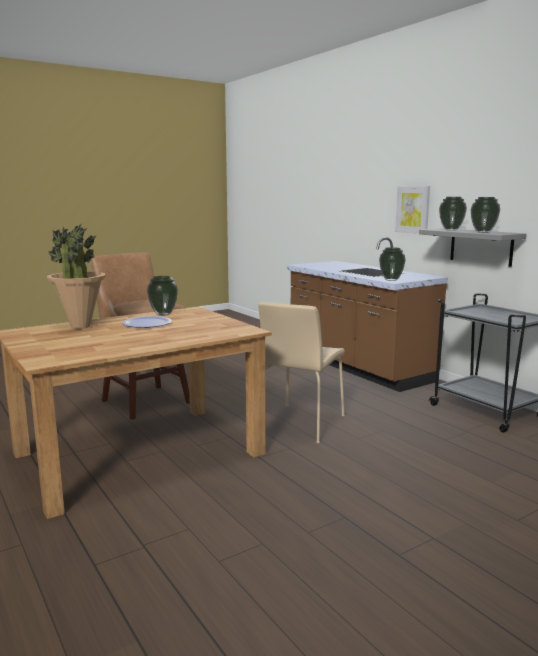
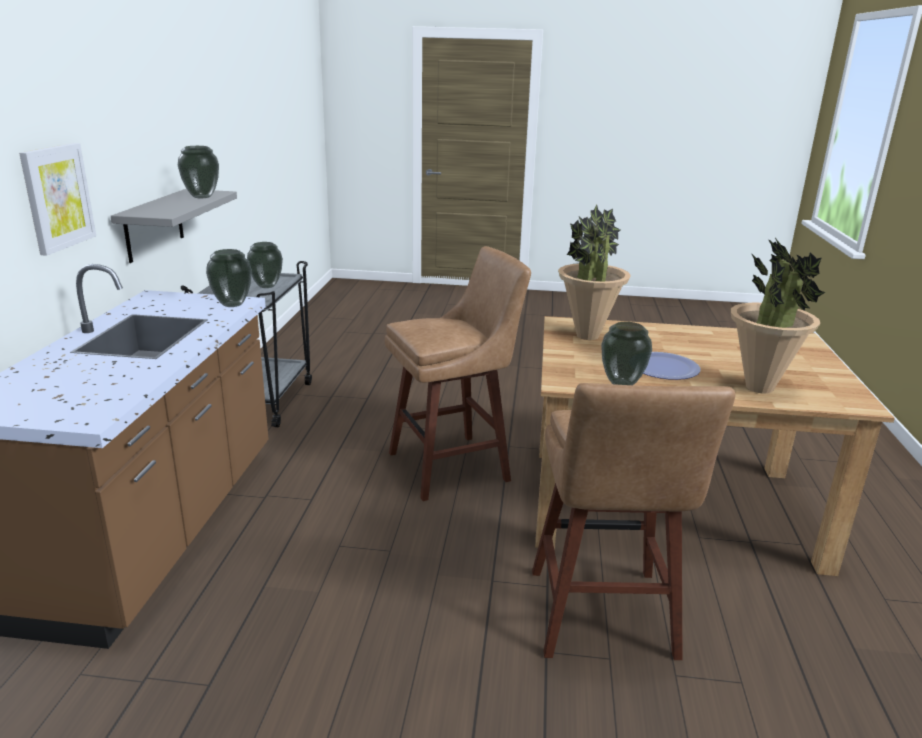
camera: 140 degrees left, 10 degrees up
(217, 327) = (587, 336): none -> potted plant
(300, 424) = (453, 465): beige chair -> brown stool
(451, 230) = (170, 207): vase -> vase (266, 286)

